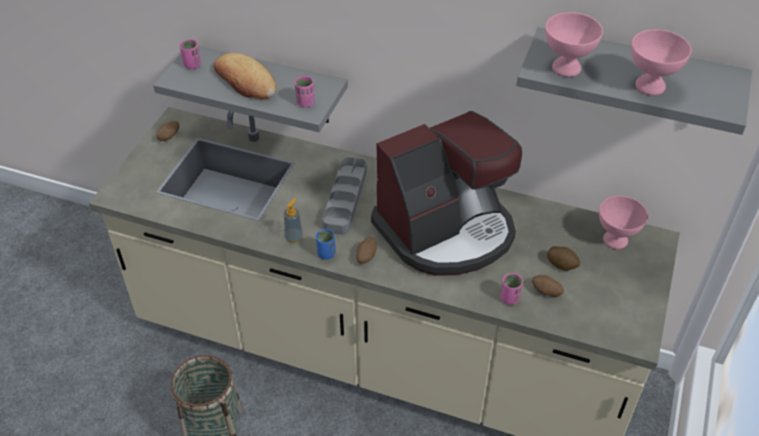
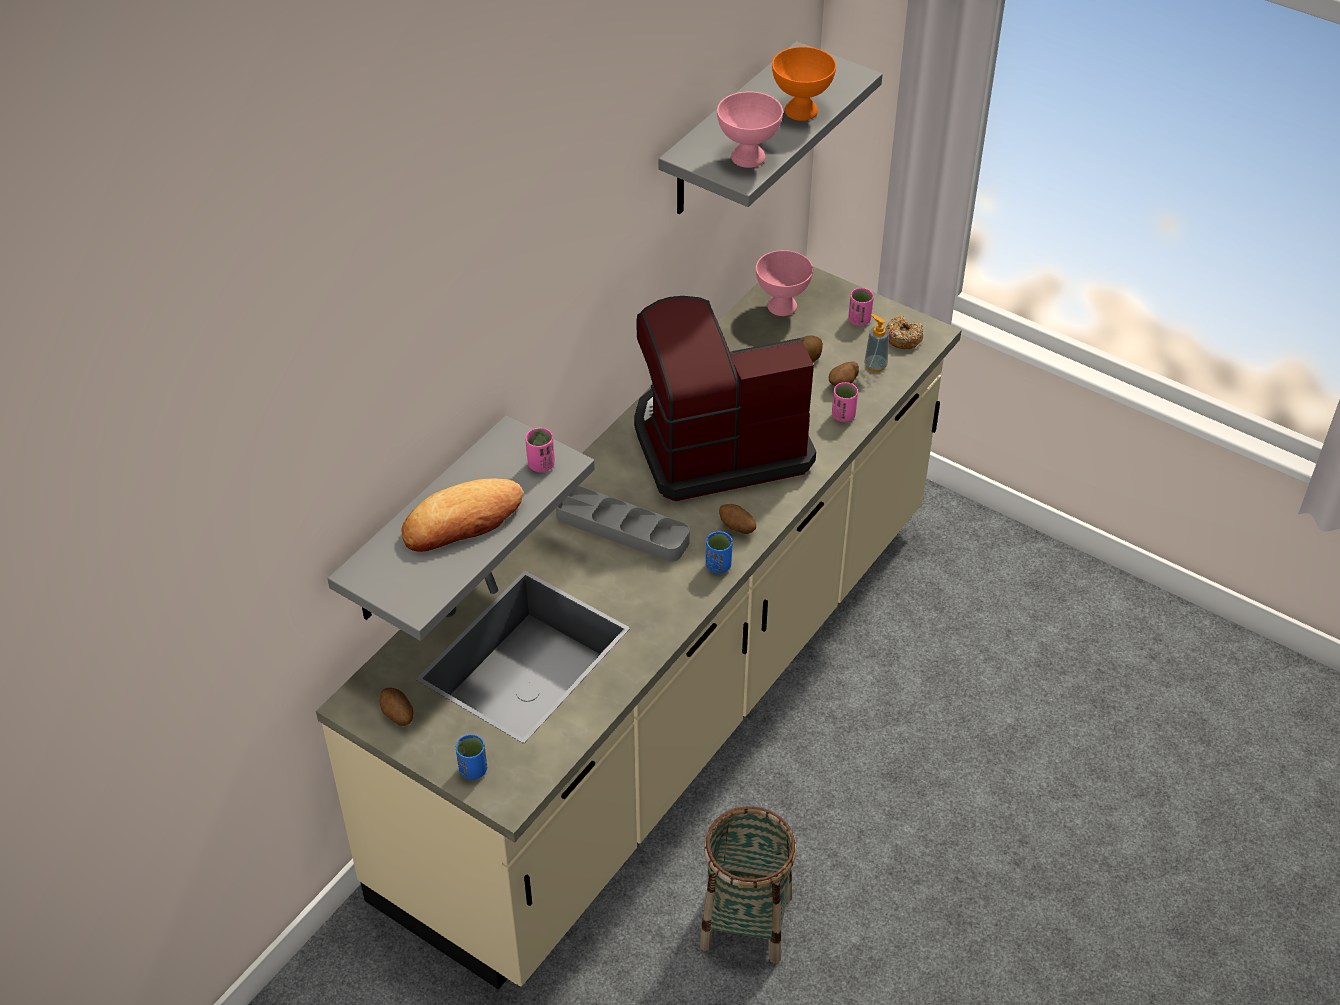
camera: 75 degrees left, 0 degrees up
(133, 176) = (473, 770): none -> blue cup
(192, 65) = (390, 578): pink cup -> pink cup (859, 320)
(294, 237) = (676, 594): soap dispenser -> soap dispenser (875, 365)
(446, 231) = (717, 443): coffee machine -> coffee machine turned 90 degrees counterclockwise
(622, 323) = (903, 338): none -> donut
(650, 85) = (800, 110): pink bowl -> orange bowl

